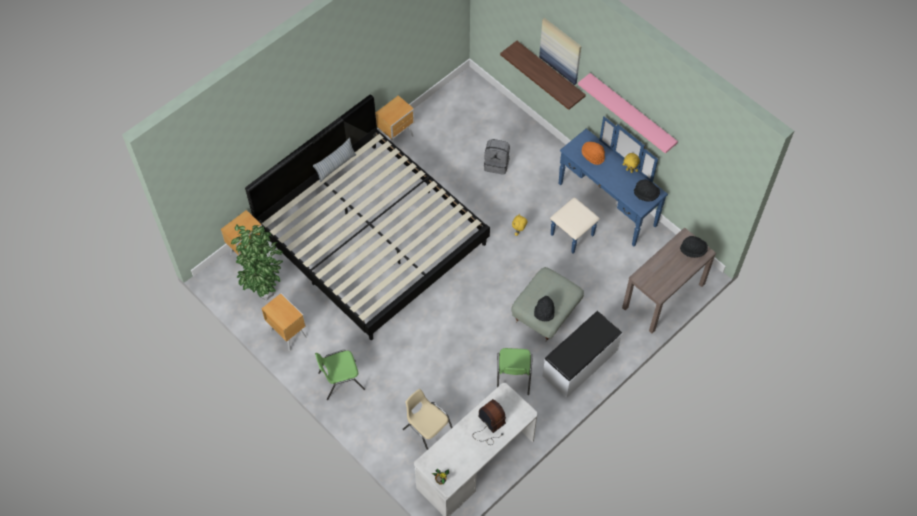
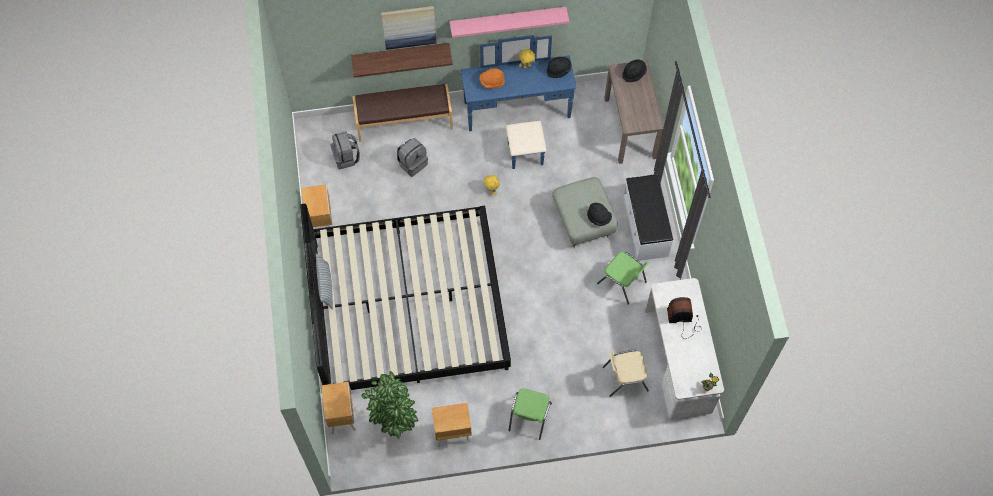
camera: 55 degrees left, 5 degrees up
(465, 119) = (346, 157): none -> grey backpack
(528, 135) = (404, 121): none -> brown bench

